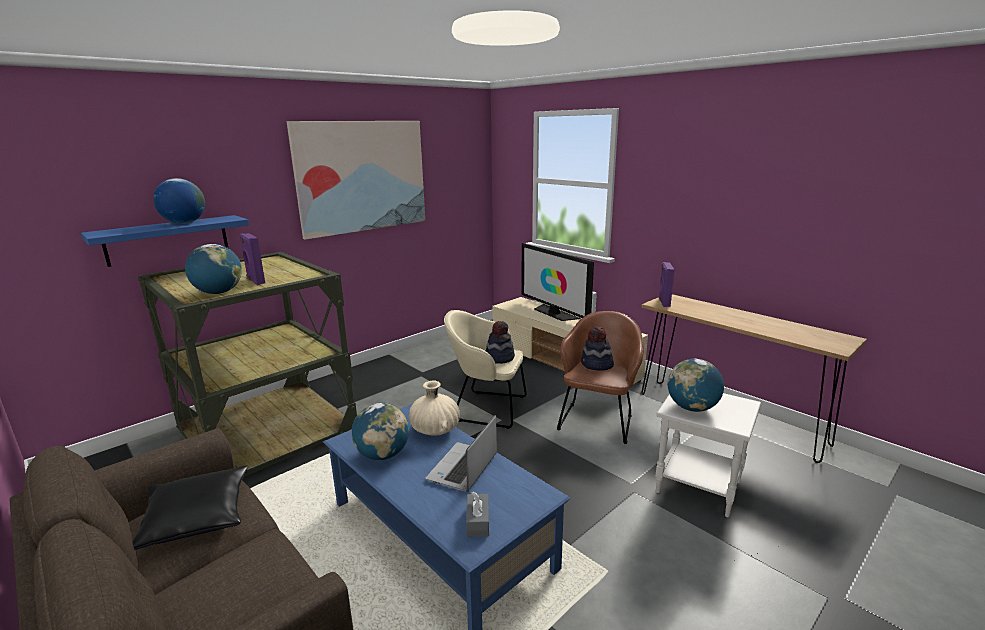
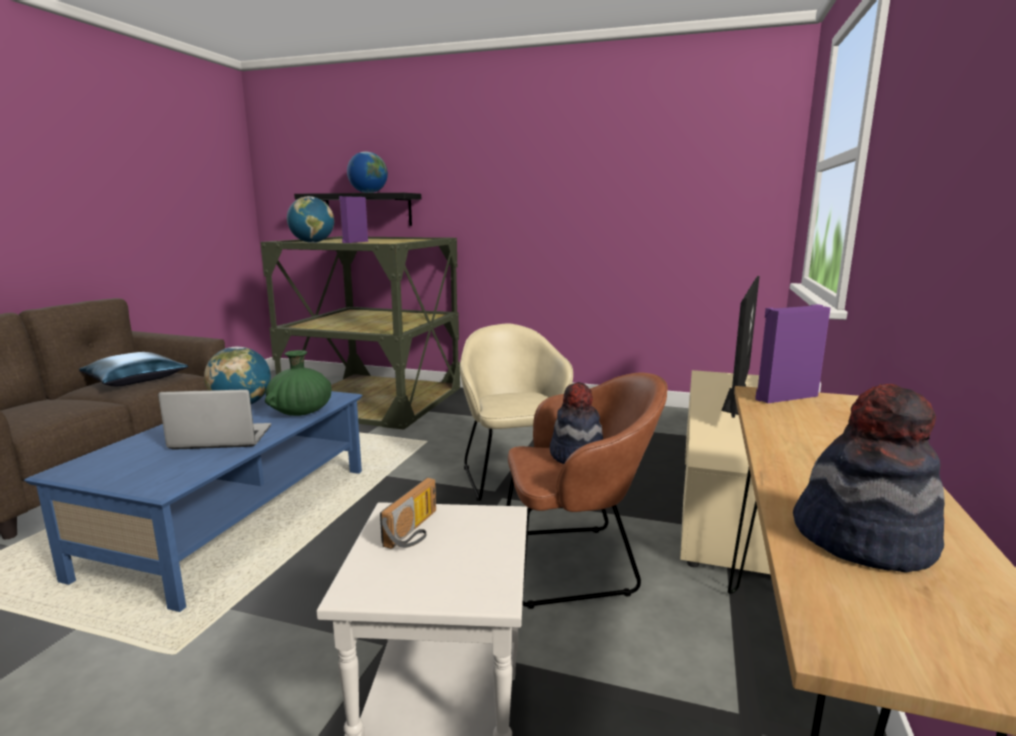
camera: 60 degrees right, 5 degrees down
(168, 240) = (368, 209): blue shelf -> black shelf
(195, 516) = (135, 379): black pillow -> blue pillow
(362, 176) = (562, 162): picture -> none
(435, 430) = (300, 412): beige vase -> green vase
(478, 521) = (111, 465): grey tissue box -> none
(499, 358) = (519, 402): hat -> hat (863, 539)
(692, 408) = (416, 531): globe -> radio

